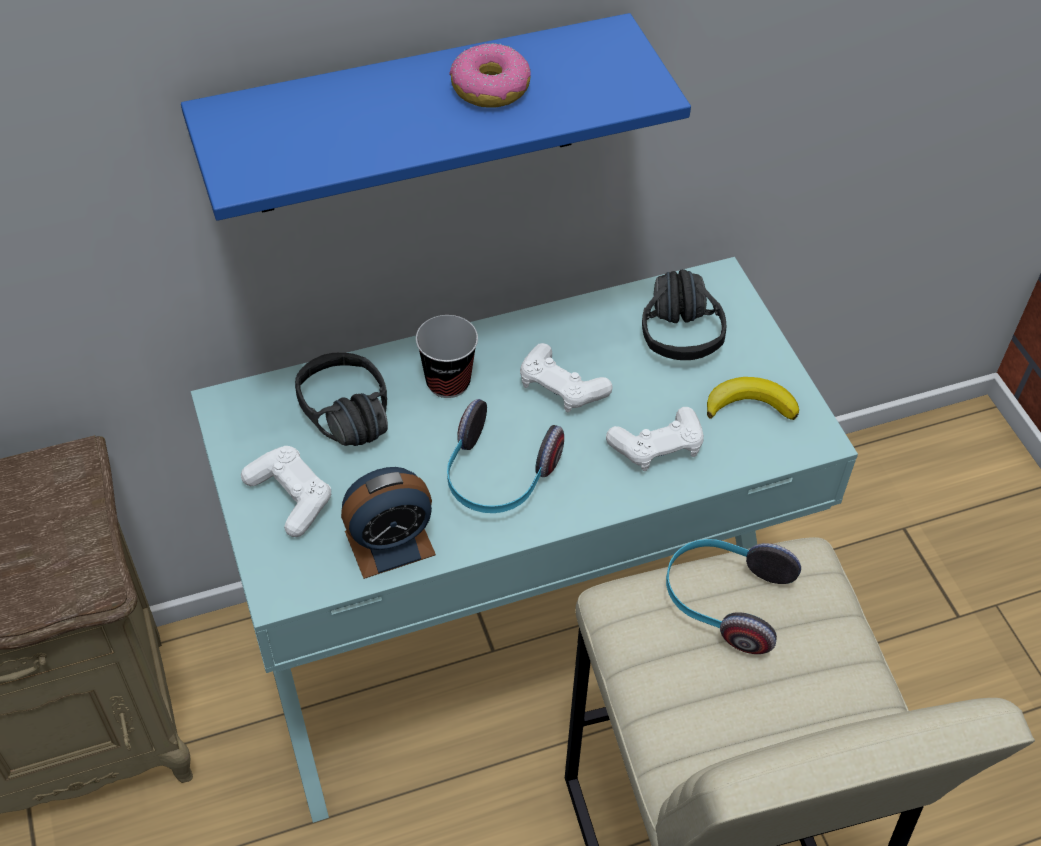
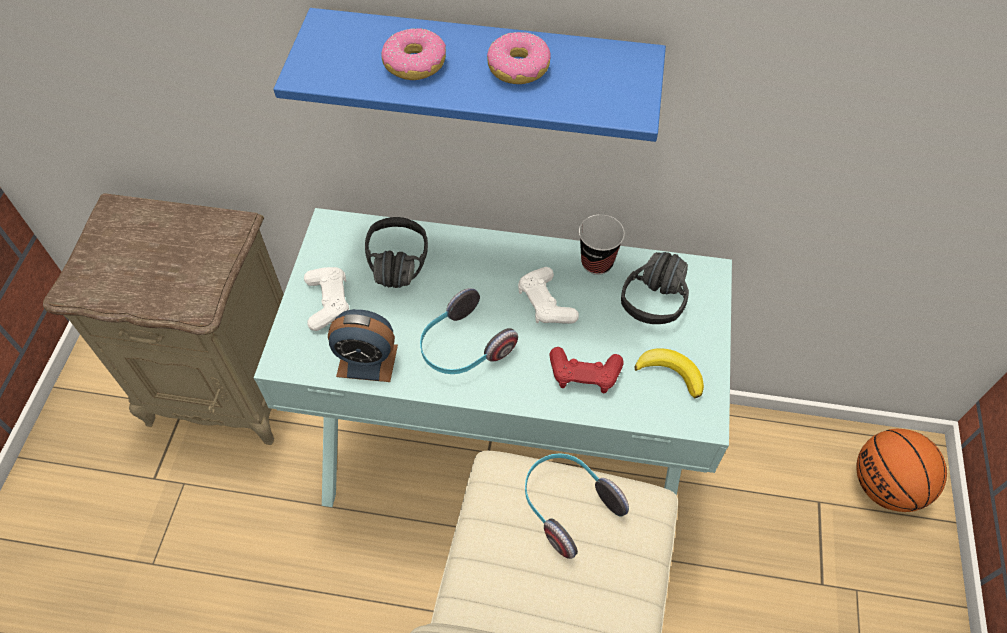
camera: 30 degrees right, 5 degrees up
(367, 122) = (415, 63): none -> donut
(448, 382) = (474, 268): cup -> cup (597, 262)
(657, 447) = (584, 374): white game controller -> red game controller
(961, 477) = (885, 485): none -> basketball

